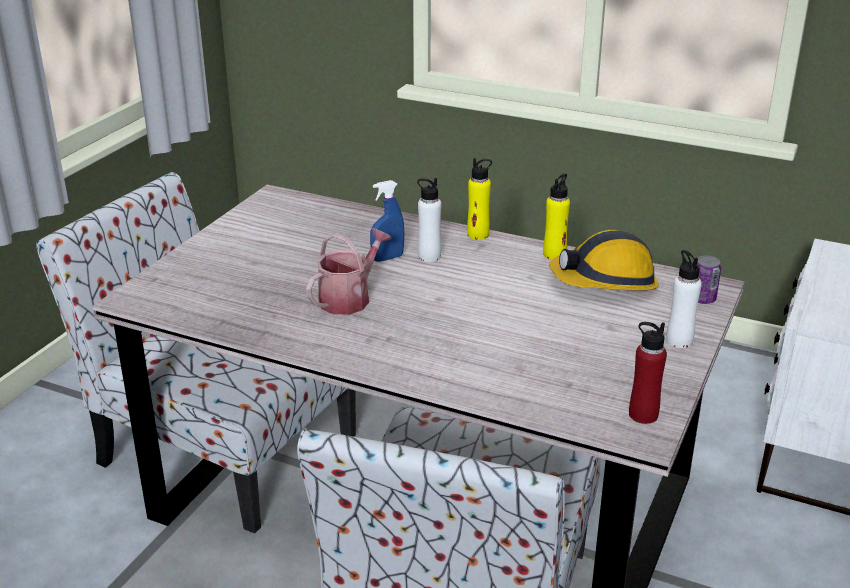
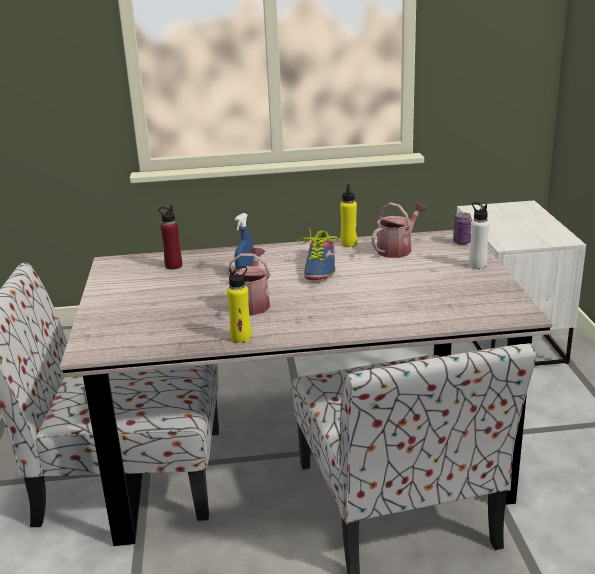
camera: 30 degrees left, 5 degrees down
(429, 256) = (272, 266): white bottle -> none
(478, 234) = (287, 246): yellow bottle -> yellow bottle (241, 338)
(480, 277) = (320, 267): none -> shoe
(605, 282) = (397, 249): hard hat -> watering can
(643, 415) = (508, 306): red bottle -> red bottle (173, 266)

